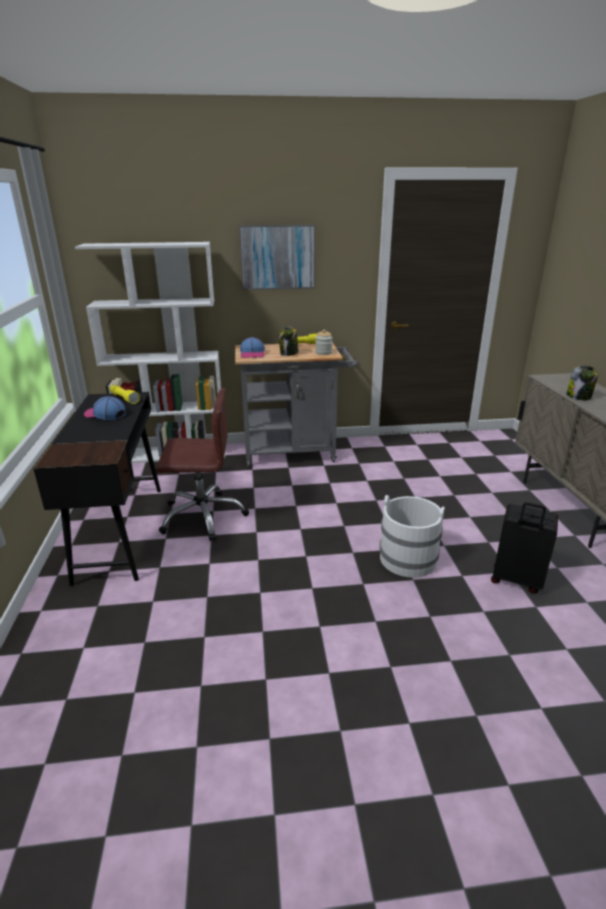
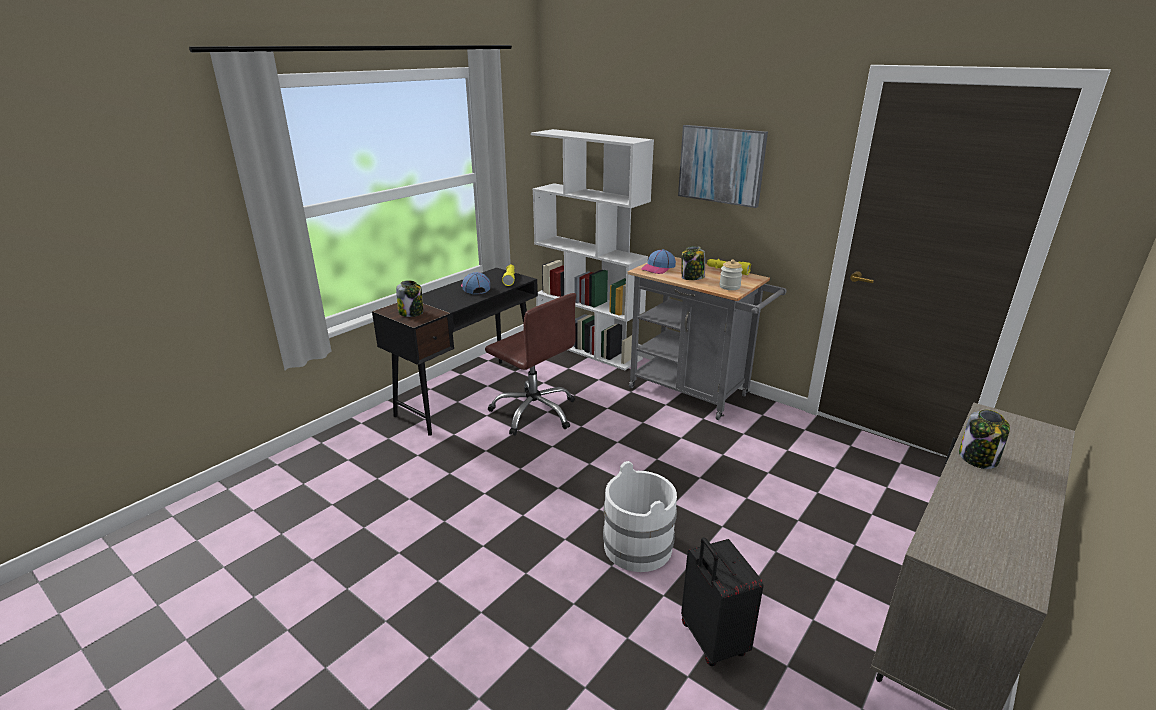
camera: 45 degrees right, 0 degrees up
(85, 453) = (411, 313): none -> jar

